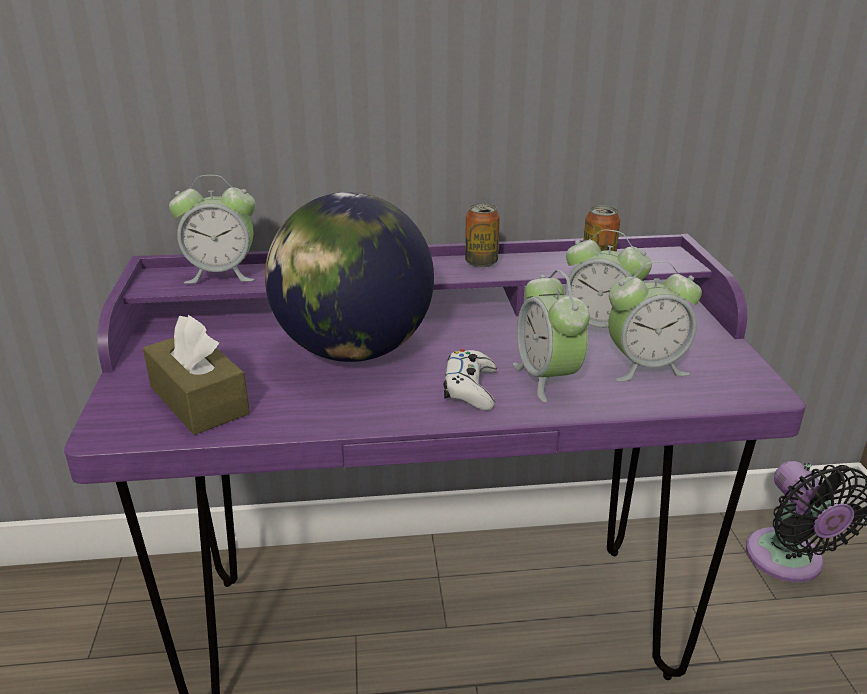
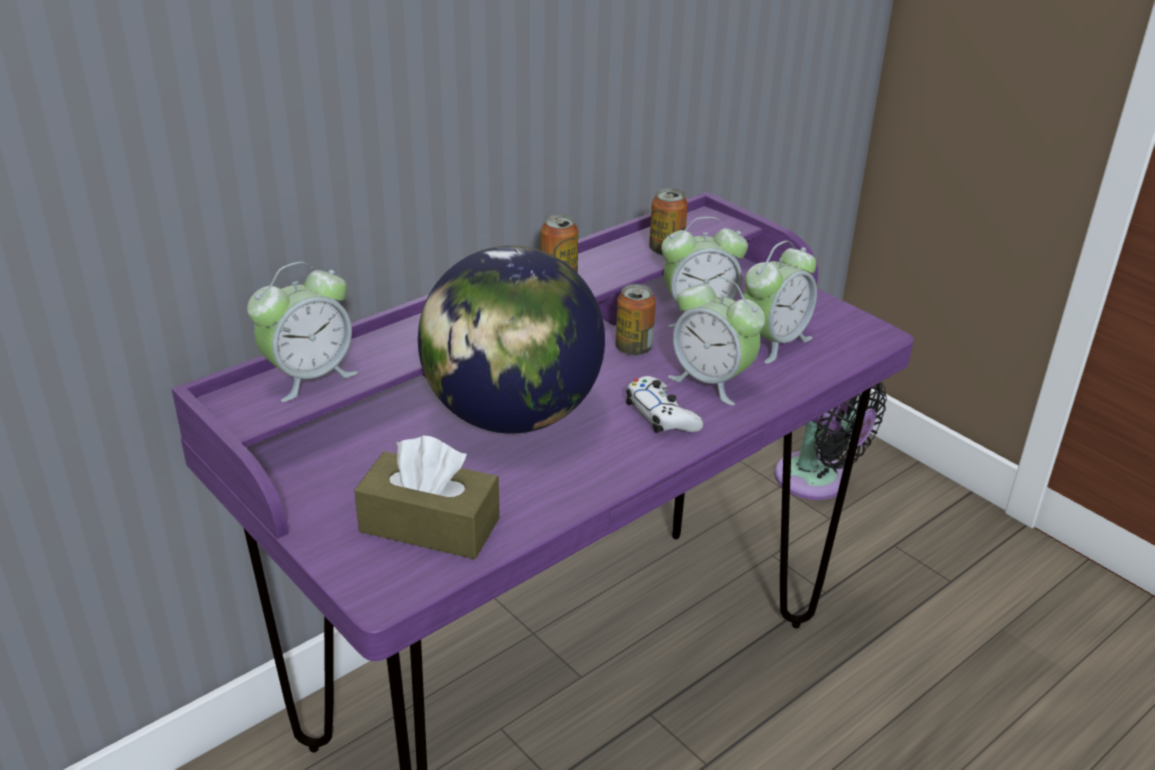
camera: 35 degrees left, 5 degrees up
(511, 335) = (634, 348): none -> can

